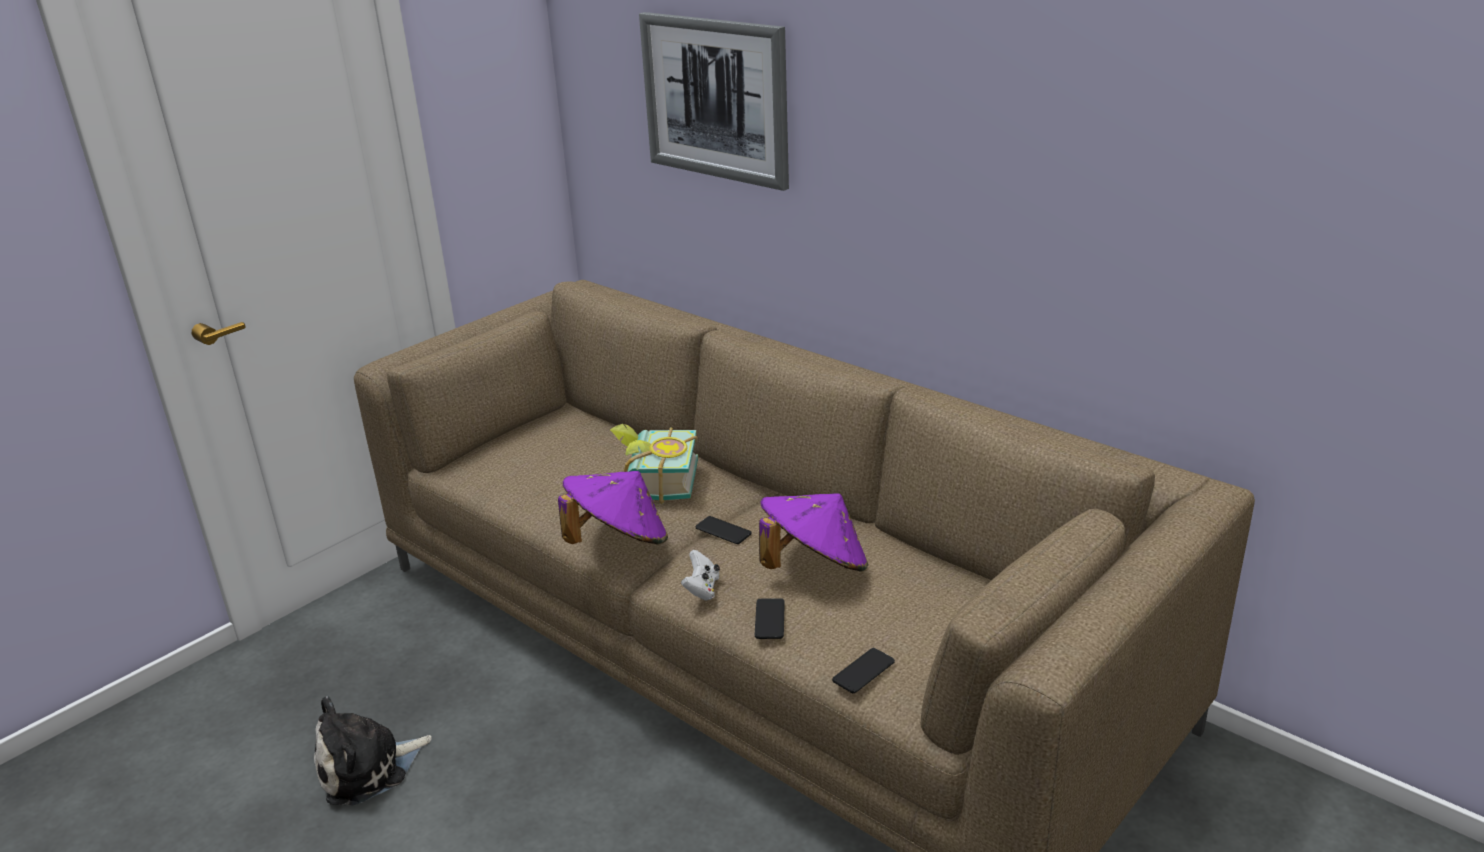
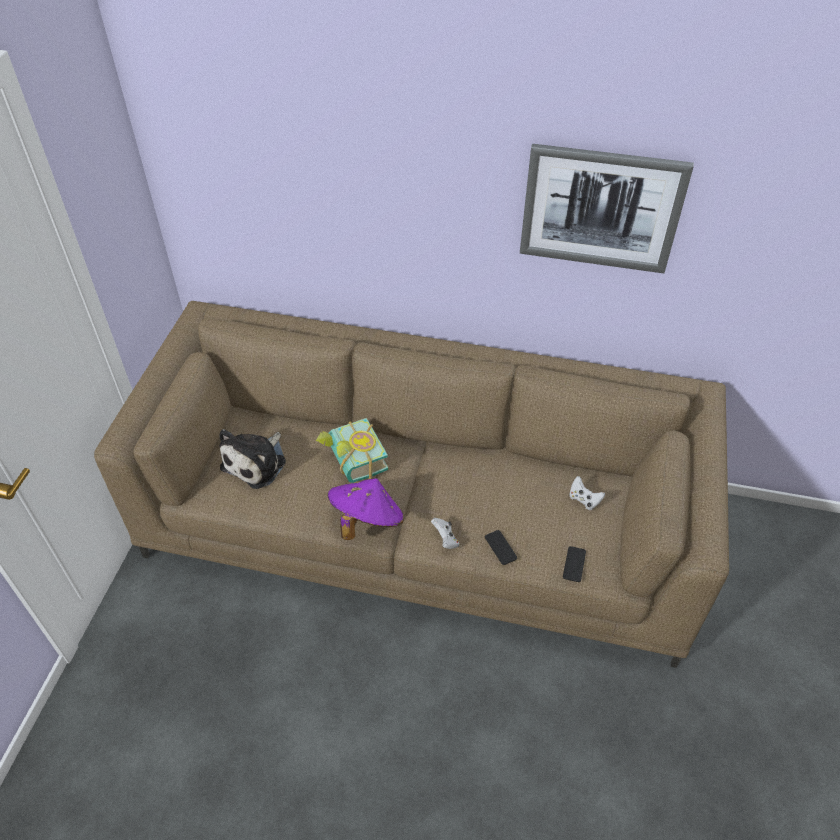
camera: 30 degrees left, 20 degrees up
(368, 768) = (248, 717): plush toy -> plush toy (257, 462)
(715, 98) = (318, 177): picture -> picture (601, 209)
(723, 531) = (424, 487): phone -> none
(813, 566) = (497, 497): purple hat -> none
(943, 605) = (584, 500): none -> white game controller

